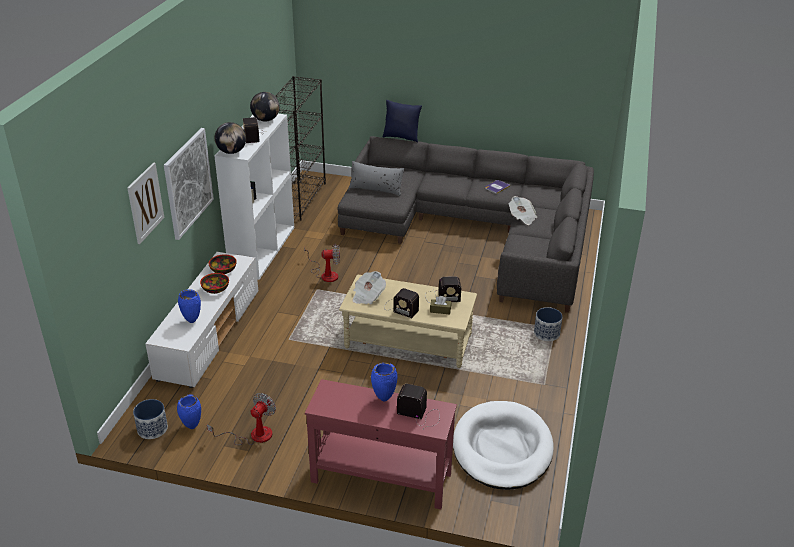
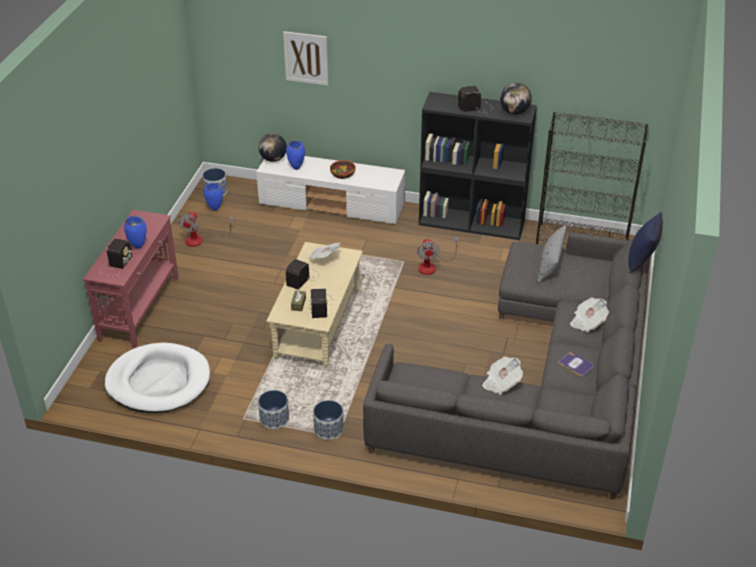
camera: 90 degrees right, 5 degrees up
(188, 183) = (379, 86): picture -> none
(223, 270) = (373, 176): bowl -> none
(231, 152) = (437, 99): globe -> globe (273, 159)
(253, 435) = (200, 239): fan -> fan turned 75 degrees clockwise
(262, 250) = (472, 222): white bookcase -> black bookcase
(448, 179) = (587, 322): none -> newspaper
(540, 365) = (274, 419): none -> planter

